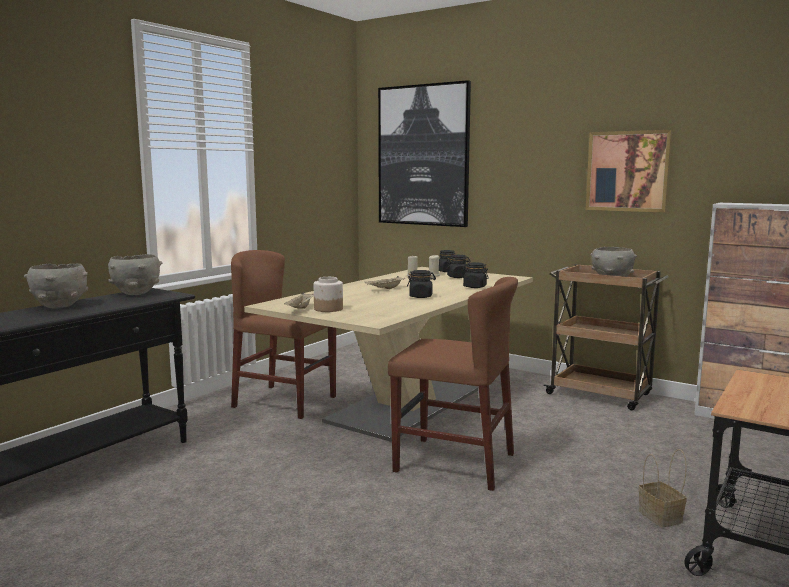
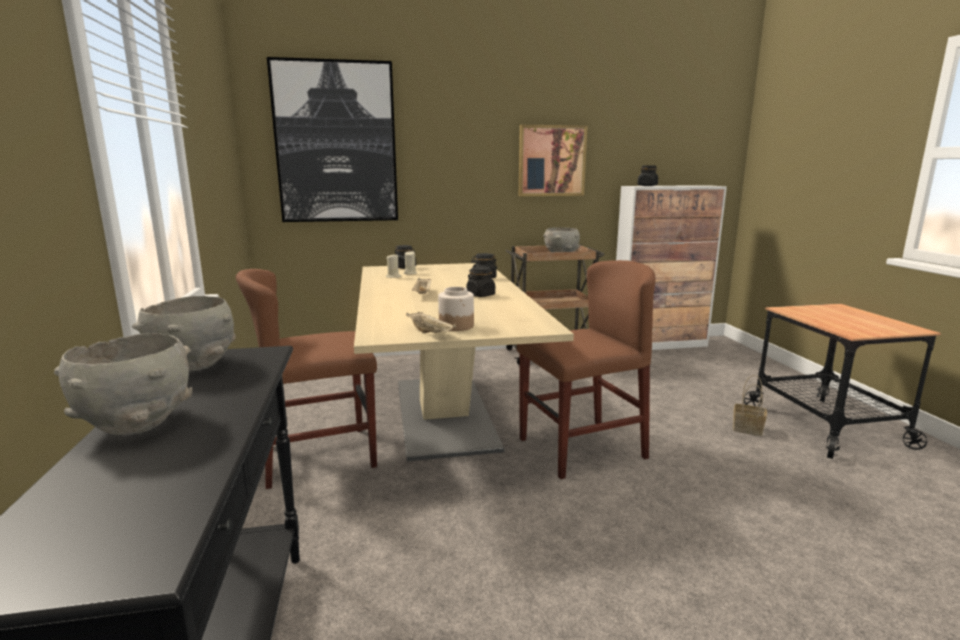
camera: 45 degrees left, 5 degrees up
(457, 277) = (435, 271): black jar -> black jar (647, 186)

